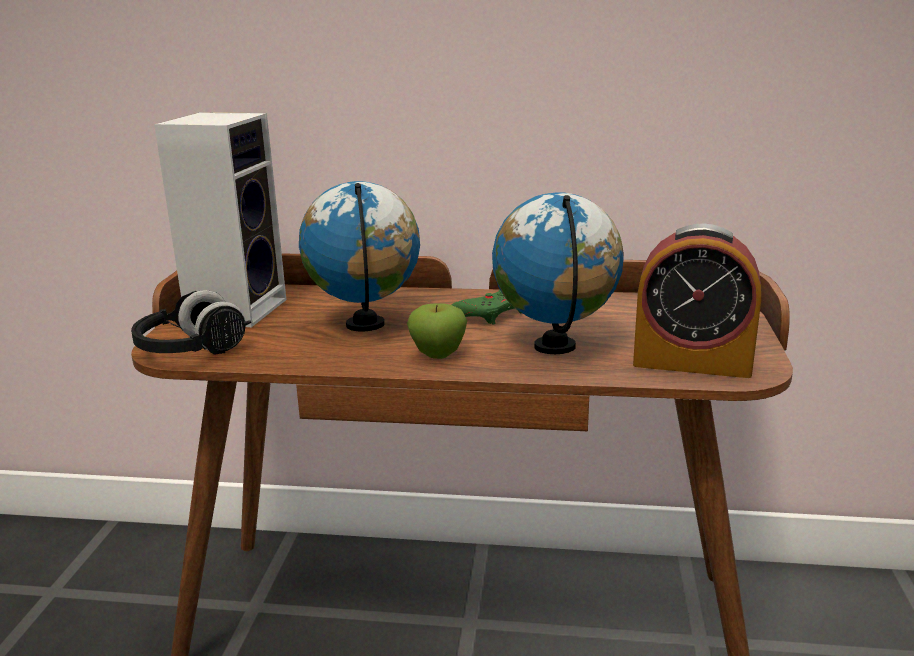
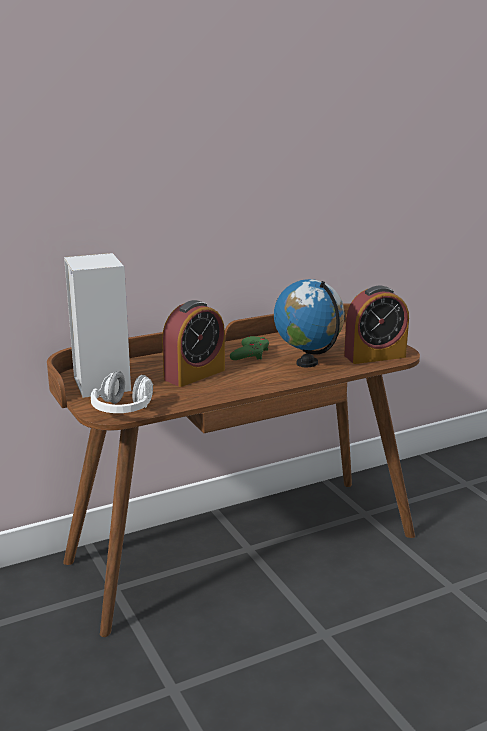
camera: 35 degrees left, 0 degrees up
(192, 351) = (123, 411): black headphones -> white headphones
(366, 325) = (194, 374): globe -> alarm clock
(438, 354) = (258, 380): apple -> none

